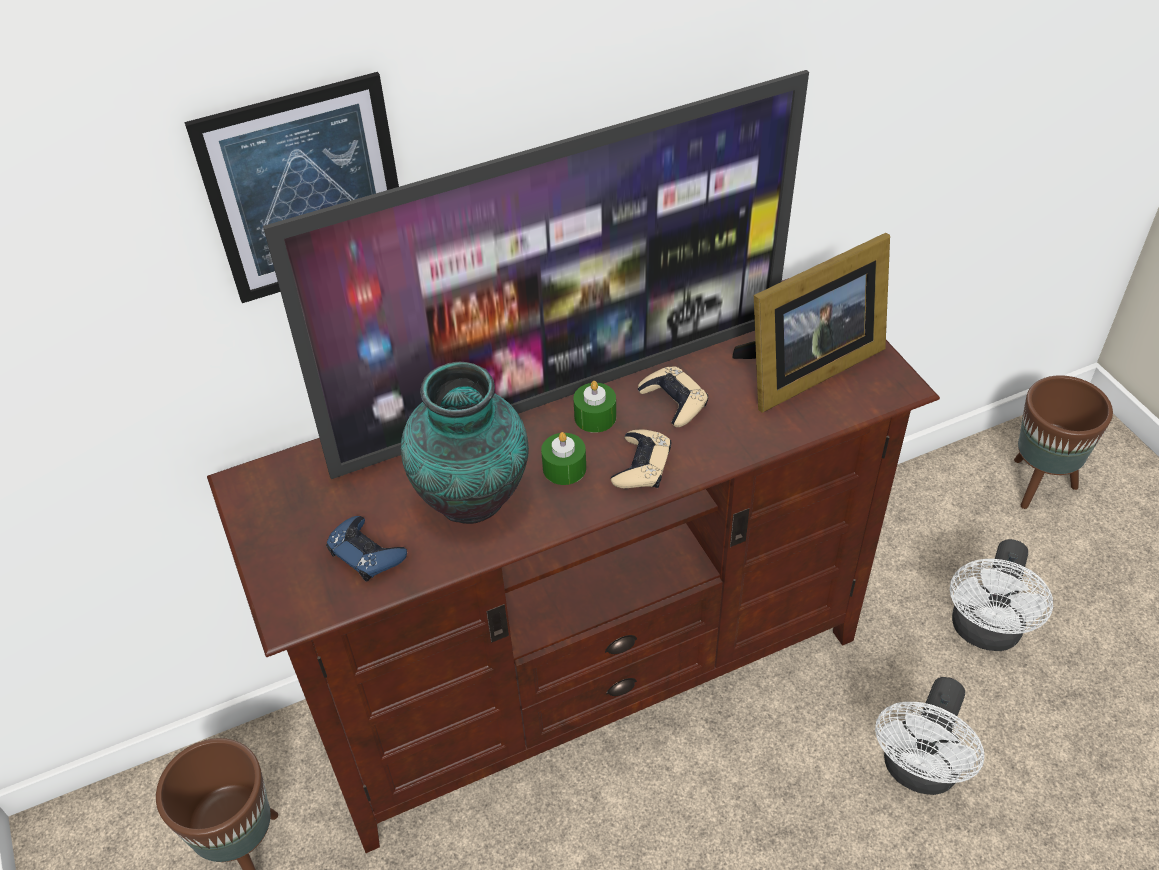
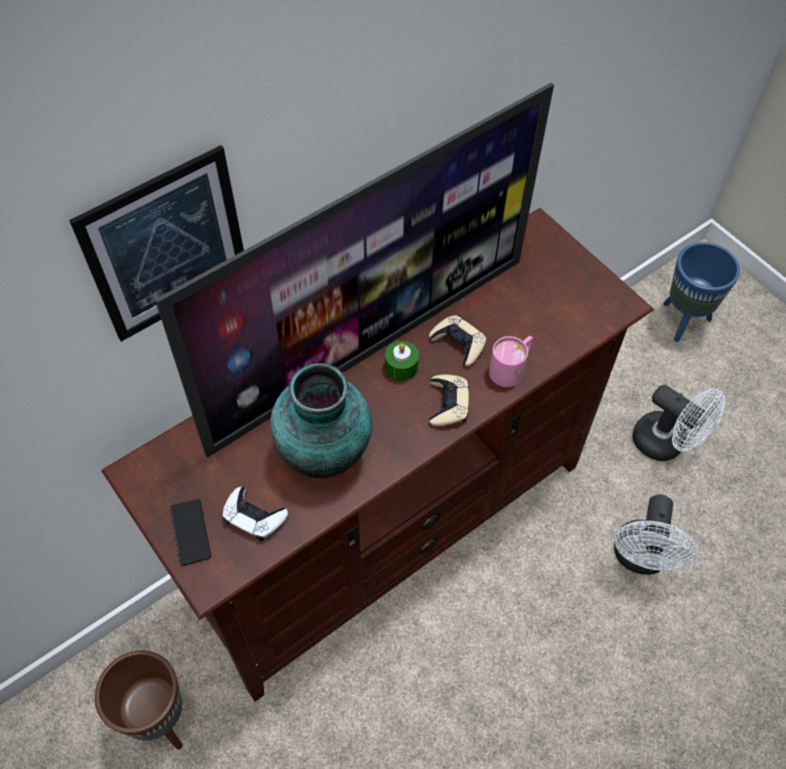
camera: 15 degrees left, 10 degrees up
(286, 557) = (190, 532): none -> phone
(366, 553) = (254, 517): blue game controller -> white game controller
(564, 468) = (389, 415): green candle -> none
(733, 437) = (511, 368): none -> pink mug
(805, 369) = (550, 300): picture frame -> none
(985, 632) = (666, 444): white fan -> white fan turned 60 degrees counterclockwise
(1037, 485) = (682, 321): brown planter -> blue planter

